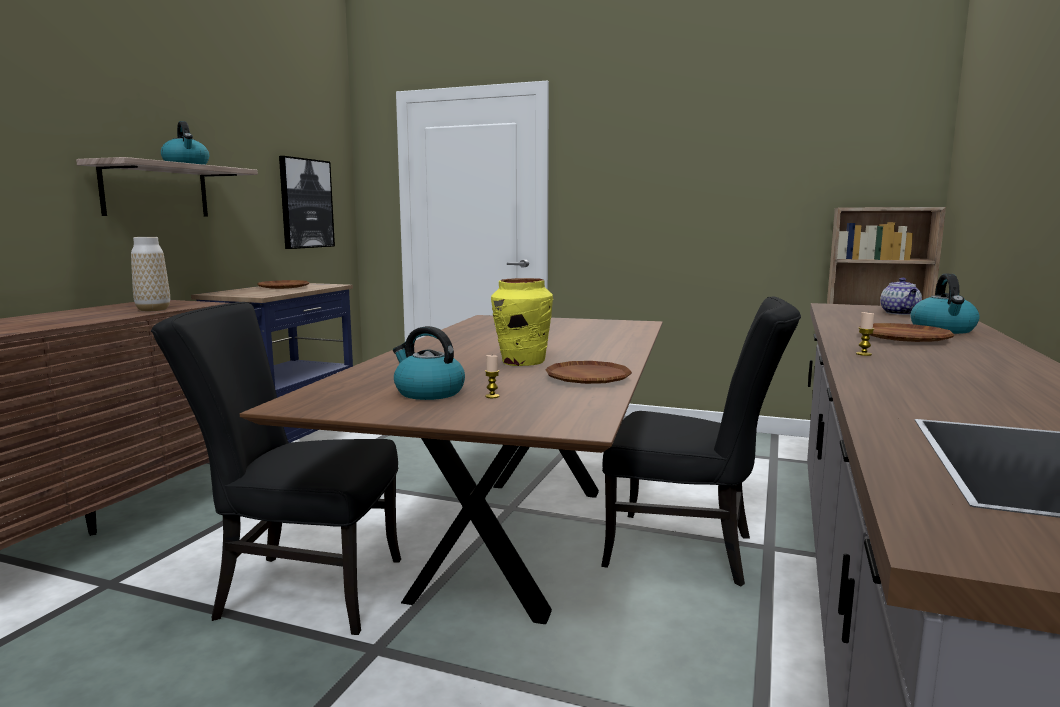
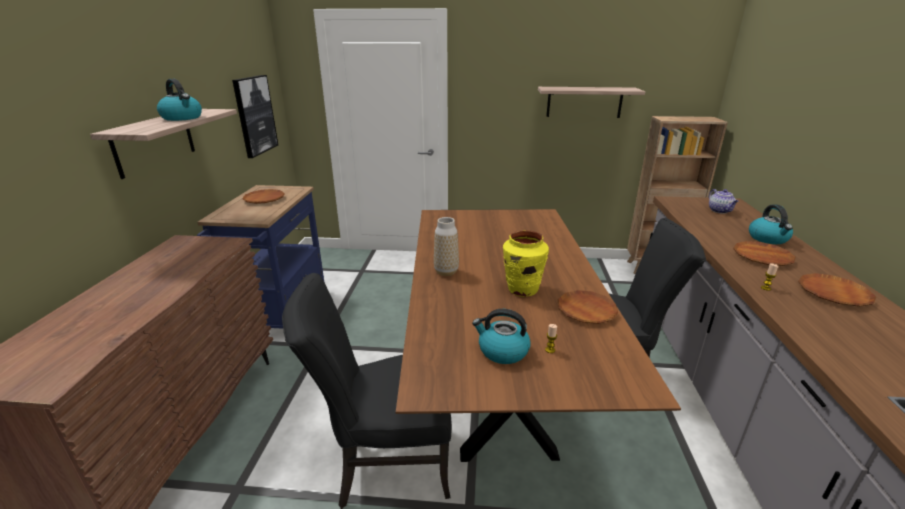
camera: 15 degrees left, 15 degrees up
(153, 310) = (199, 263): vase -> vase (446, 272)
(733, 192) = (584, 102): none -> shelf
(977, 362) = (833, 294): none -> brown plate

